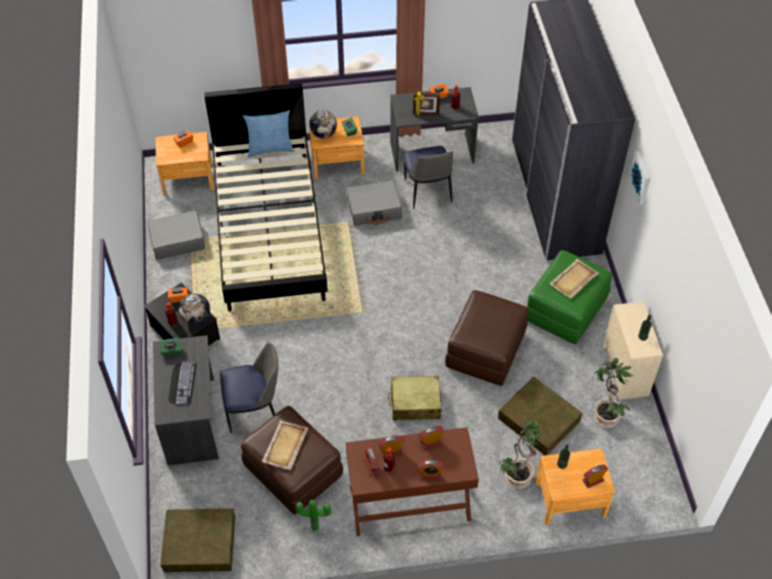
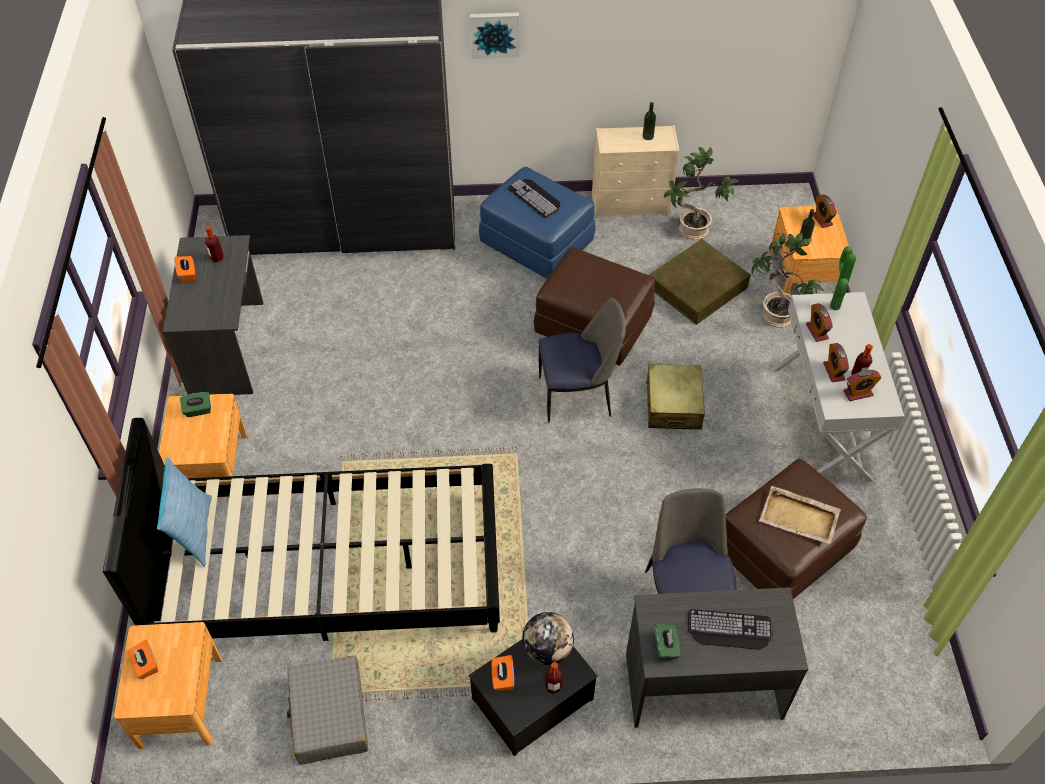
camera: 85 degrees left, 0 degrees up
(200, 543) = (907, 670): brown storage box -> none
(315, 526) = (864, 526): potted plant -> potted plant (832, 306)
(323, 134) = (194, 445): globe -> none
(374, 209) = (323, 426): grey suitcase -> none
(409, 503) = (821, 422): brown console table -> white console table
(426, 114) = (221, 292): picture frame -> none
(428, 192) = (306, 359): chair -> chair (577, 396)
(430, 474) = (864, 335): alarm clock -> none
(565, 310) = (537, 243): green ottoman -> blue ottoman
(573, 280) = (536, 197): beige tray -> keyboard

